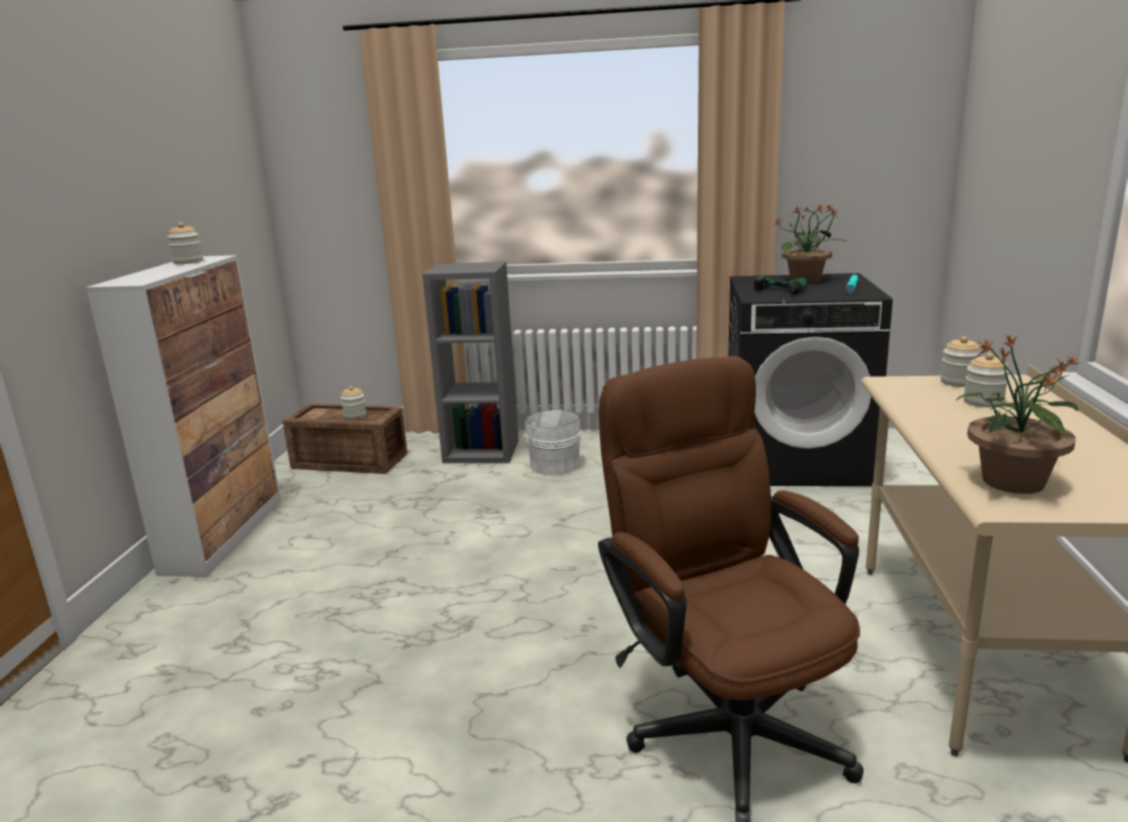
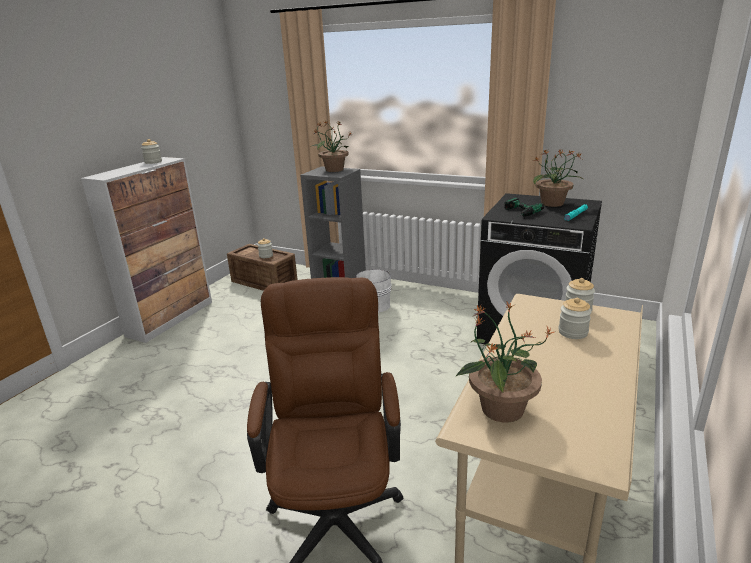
camera: 20 degrees right, 5 degrees up
(467, 265) = (334, 170): none -> potted plant

